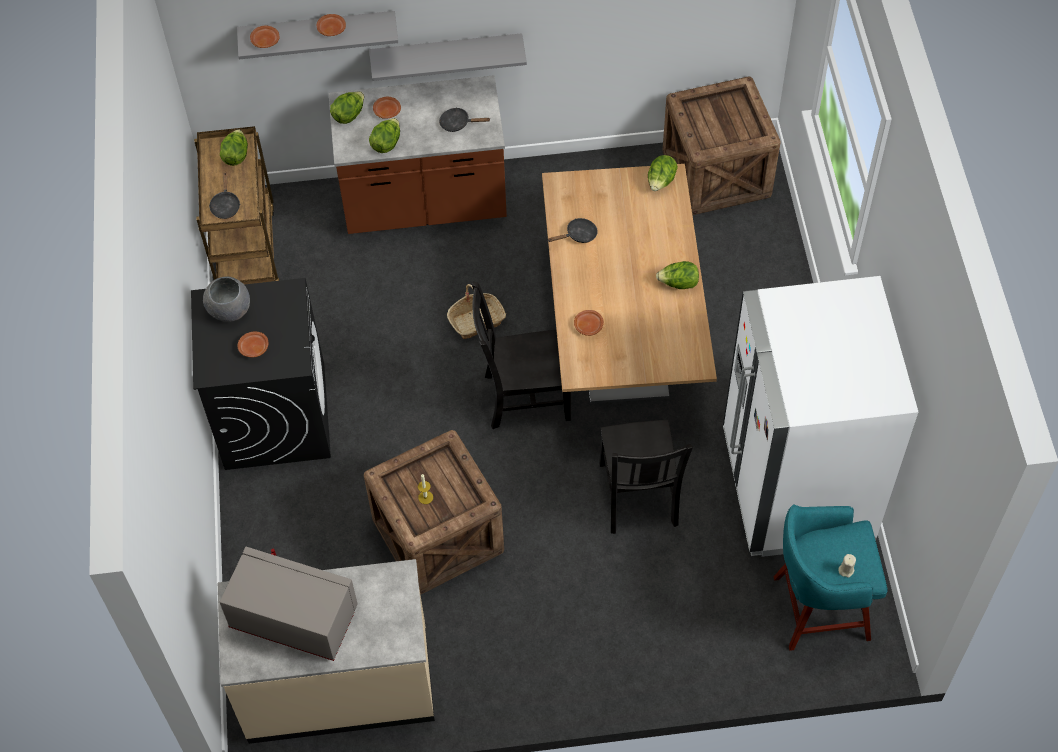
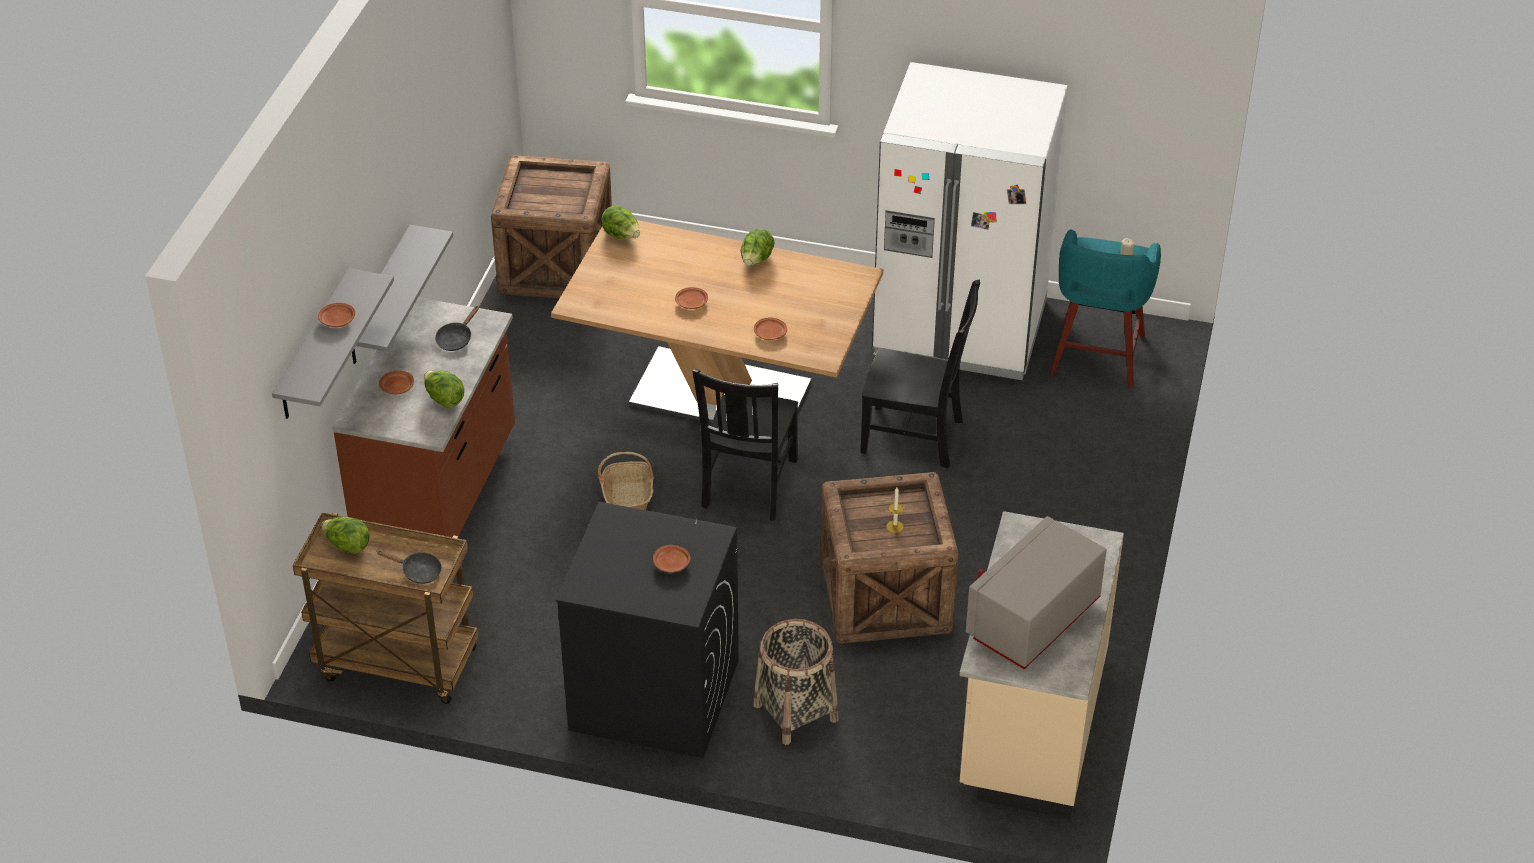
camera: 70 degrees left, 15 degrees down
(229, 309) = (604, 572): grey bowl -> none
(265, 40) = (313, 375): brown plate -> brown plate (691, 303)
(291, 514) = (795, 712): none -> basket
(349, 115) = (379, 418): lettuce -> none
(578, 235) = (651, 309): black frying pan -> none

